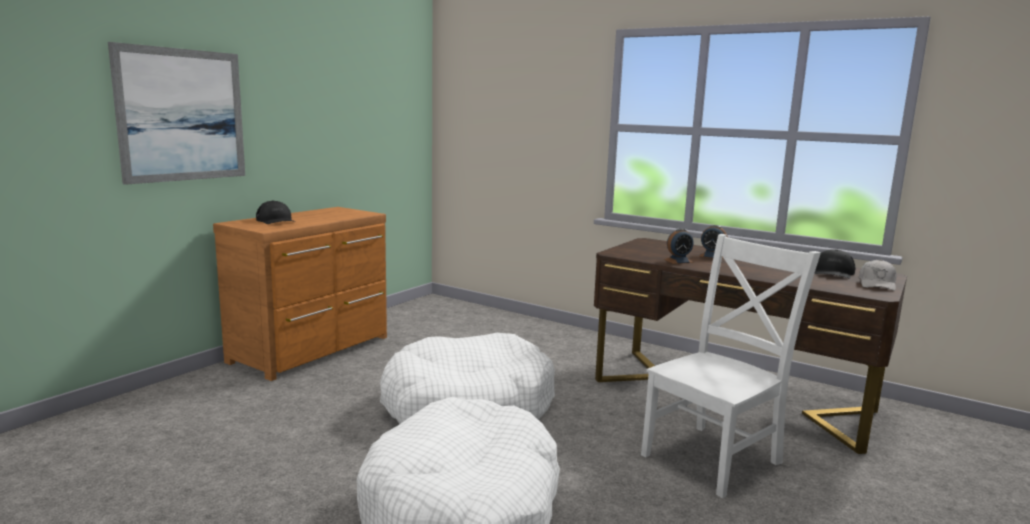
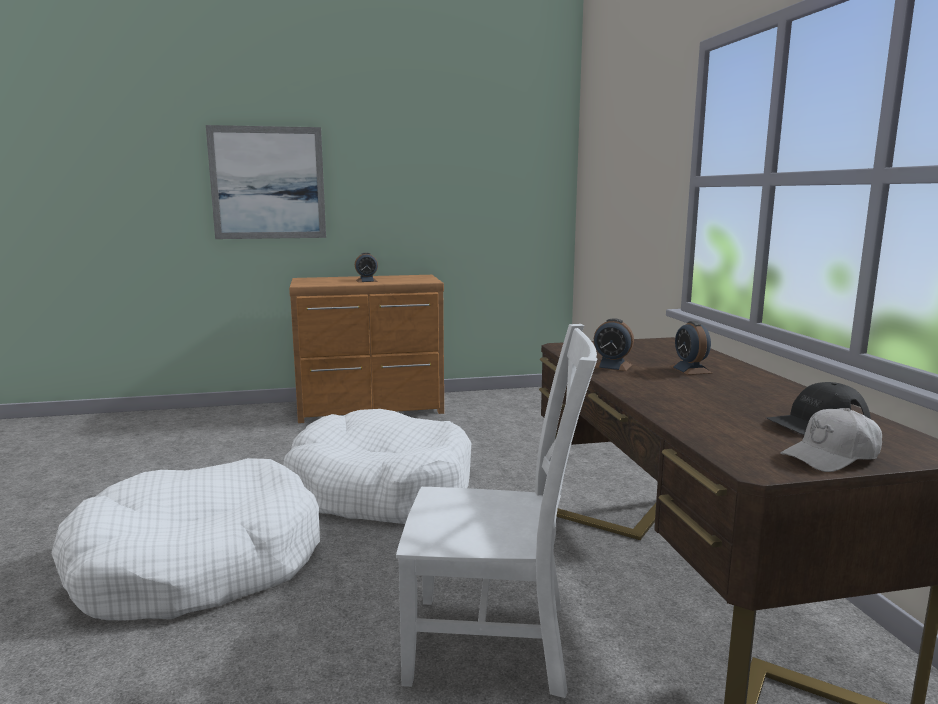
camera: 45 degrees right, 0 degrees up
(276, 220) = (337, 280): black cap -> none
(311, 219) = (366, 281): none -> alarm clock

